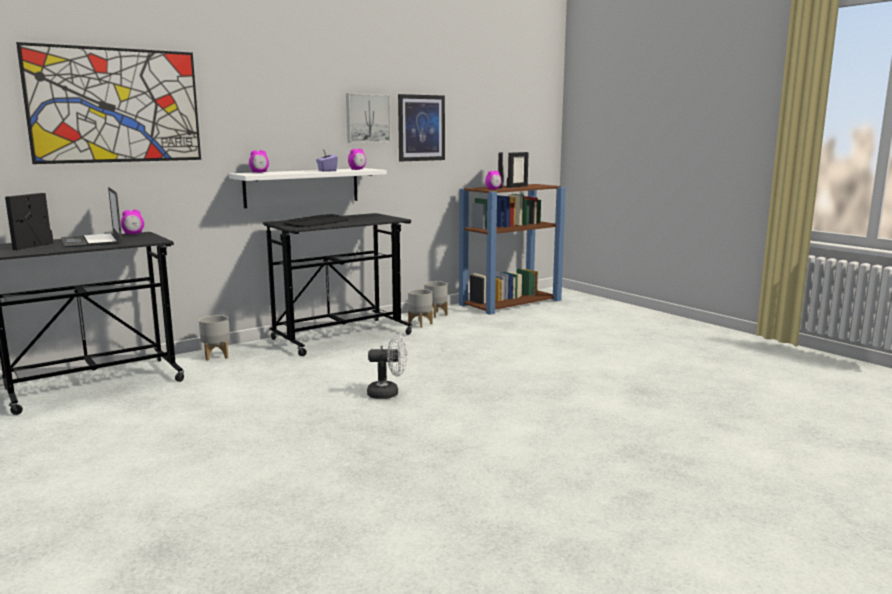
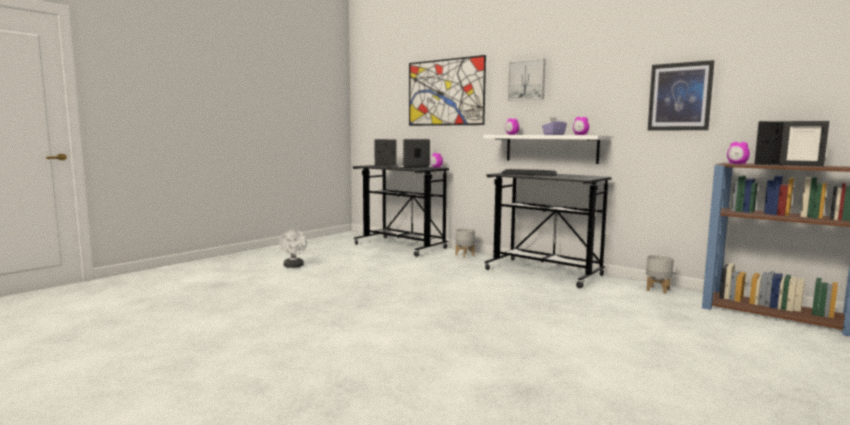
camera: 75 degrees right, 5 degrees down
(367, 118) = (616, 90): picture -> picture (527, 80)
(388, 393) = (431, 297): white fan -> white fan (294, 266)
(420, 324) = (617, 288): grey planter -> none

